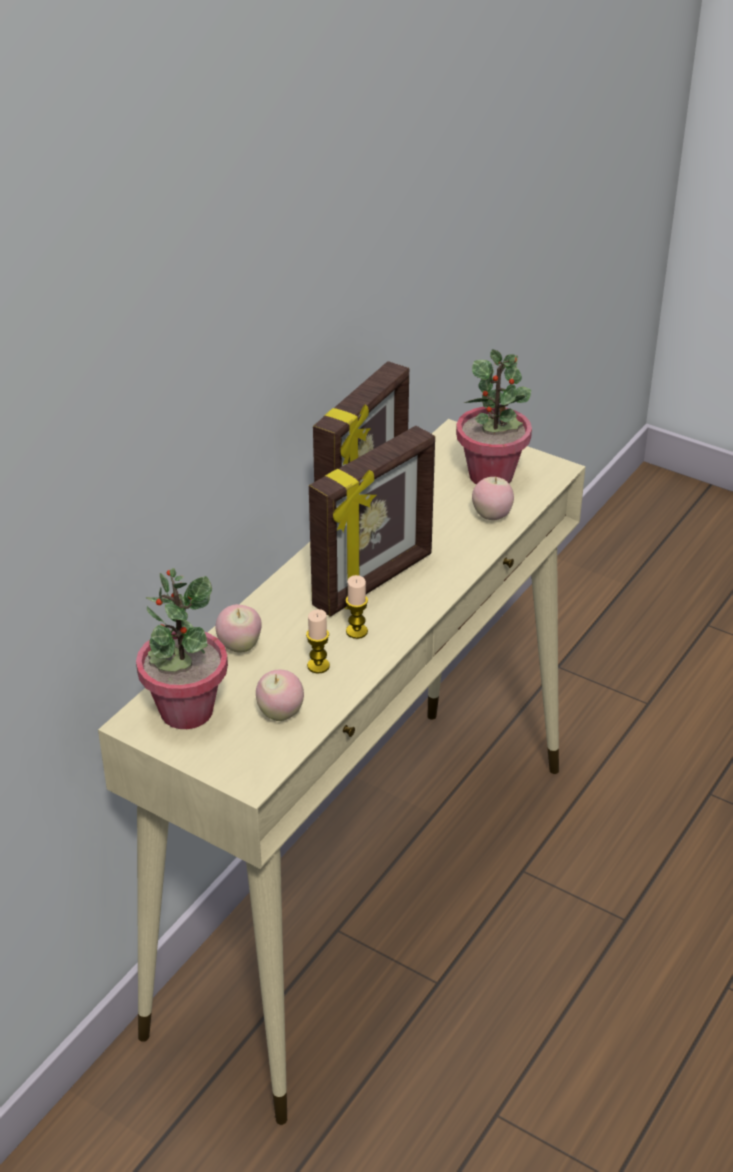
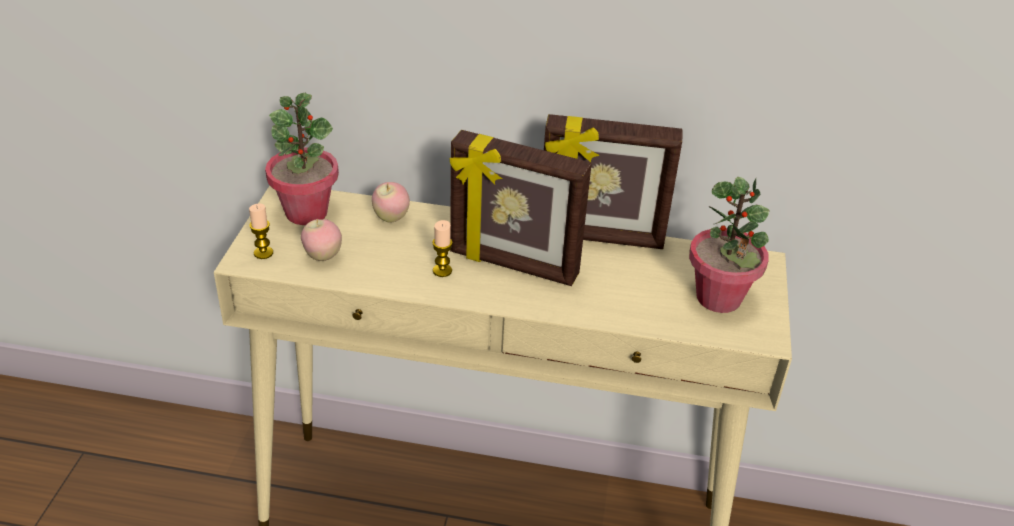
camera: 65 degrees right, 0 degrees up
(318, 666) = (388, 261): candle -> candle (263, 253)
(492, 516) = (656, 312): apple -> none

